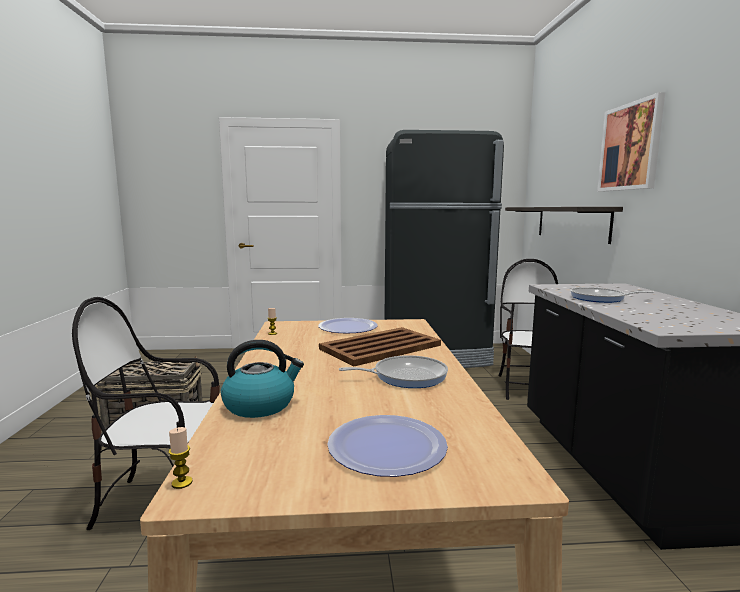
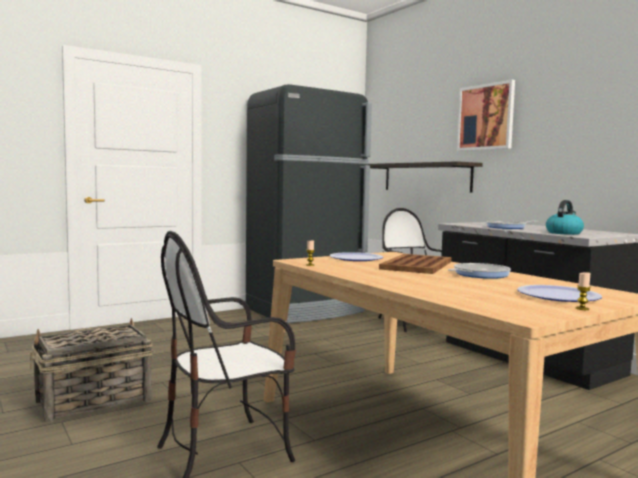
camera: 30 degrees left, 5 degrees down
(182, 483) = (508, 317): candle -> candle (582, 308)
(260, 405) = (440, 292): kettle -> kettle (564, 233)

